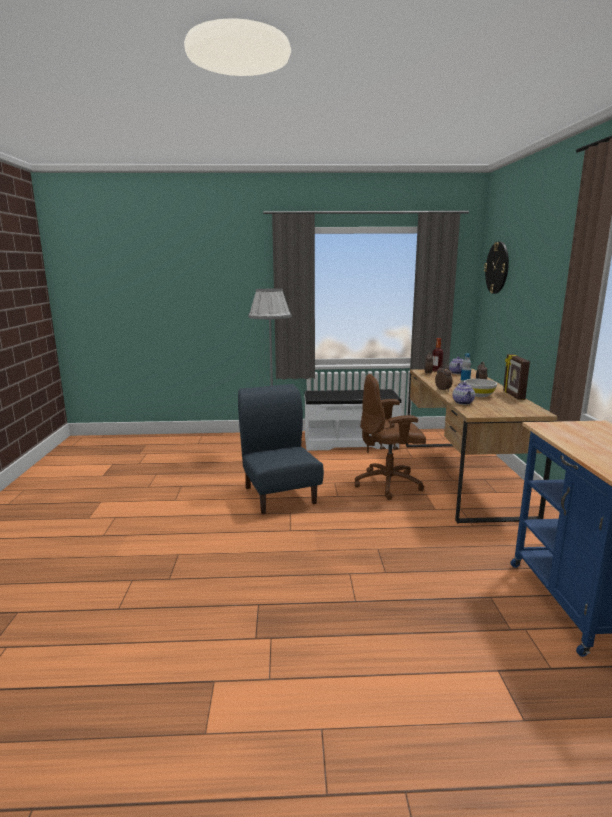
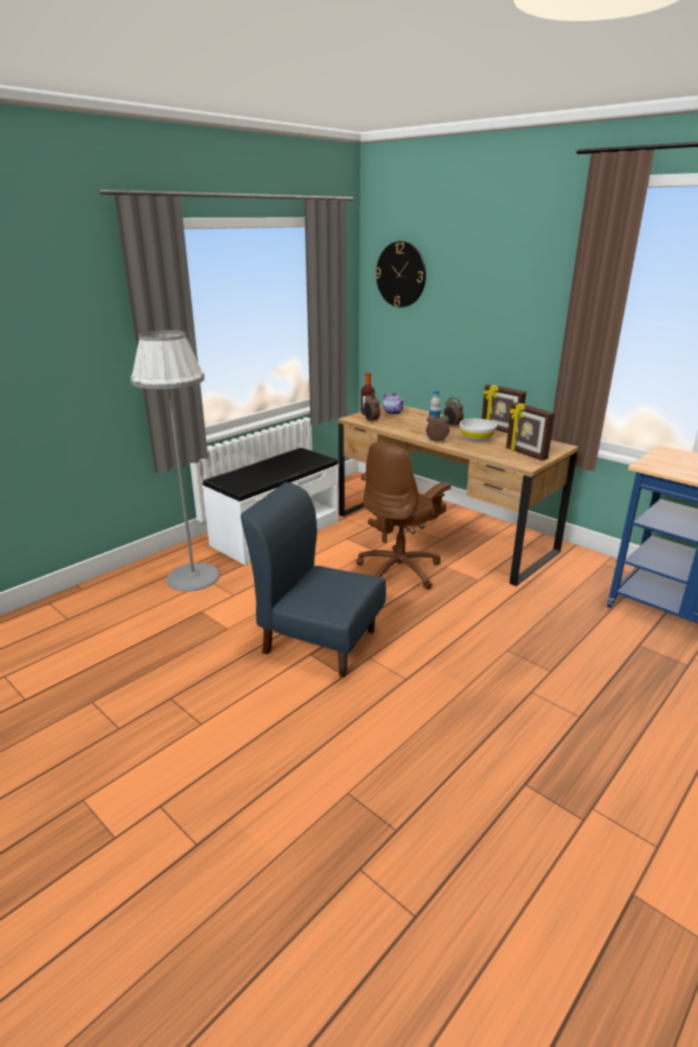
camera: 45 degrees left, 10 degrees up
(463, 403) = (488, 453): teapot -> none
(492, 409) = (525, 454): none -> picture frame

